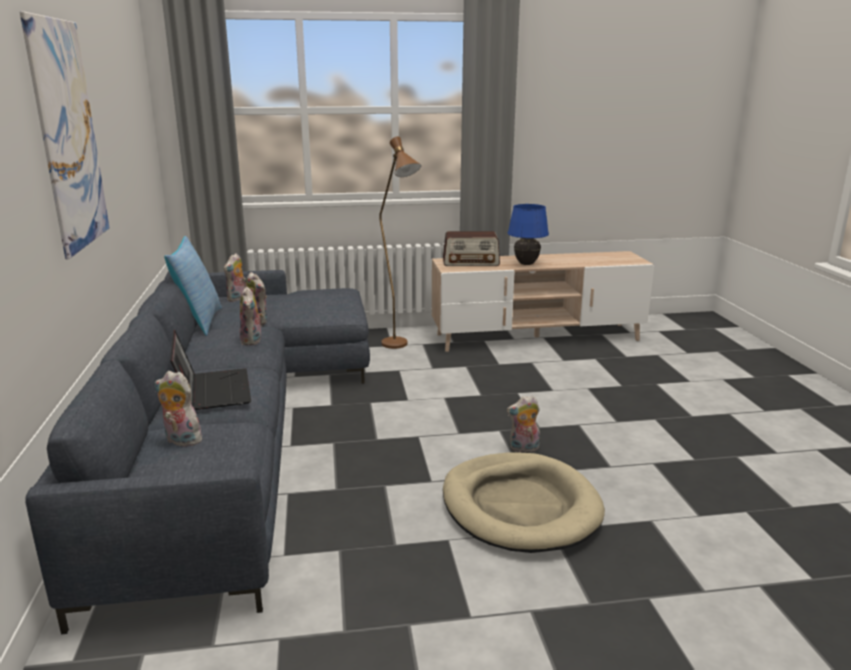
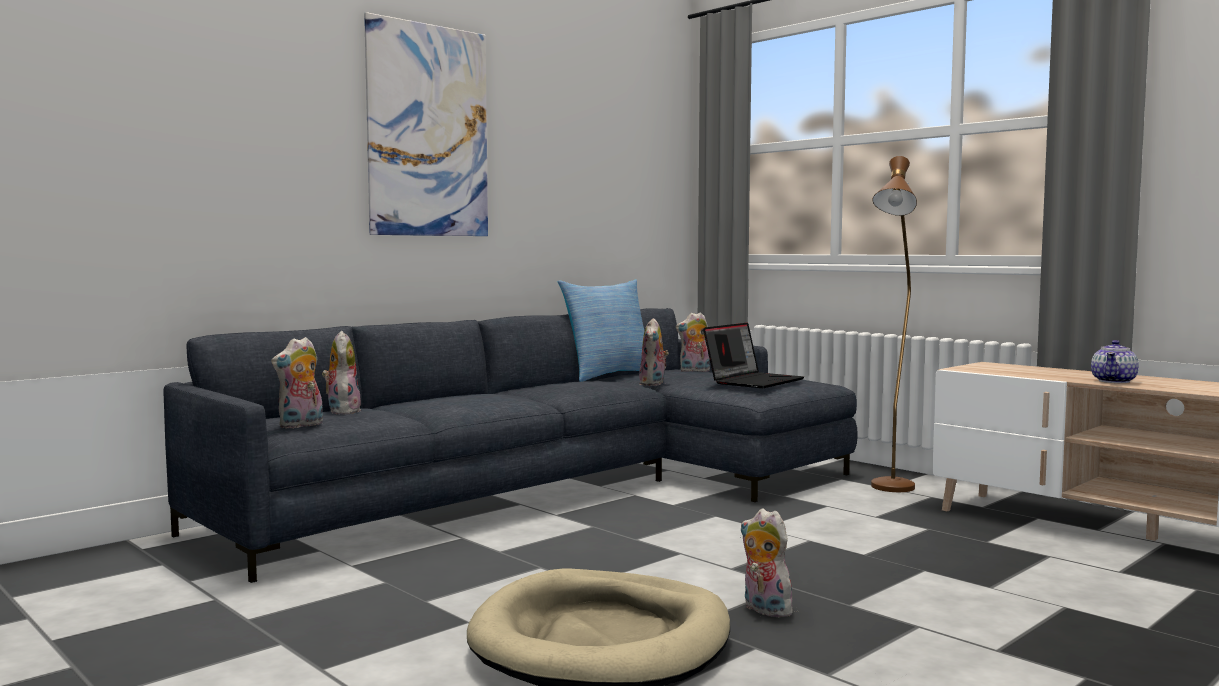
camera: 55 degrees right, 15 degrees down
(213, 390) = (453, 398): laptop -> laptop (753, 381)
(253, 341) = (592, 387): plush toy -> plush toy (301, 425)
(471, 262) = (1025, 369): radio -> none
(526, 264) = (1114, 381): blue table lamp -> teapot

